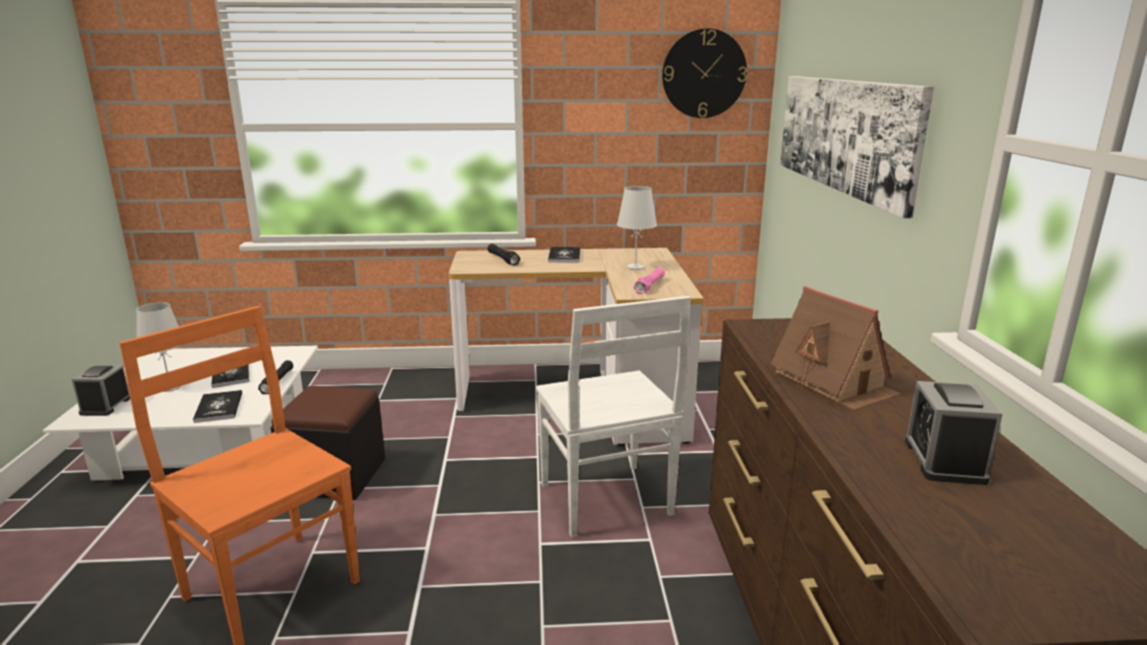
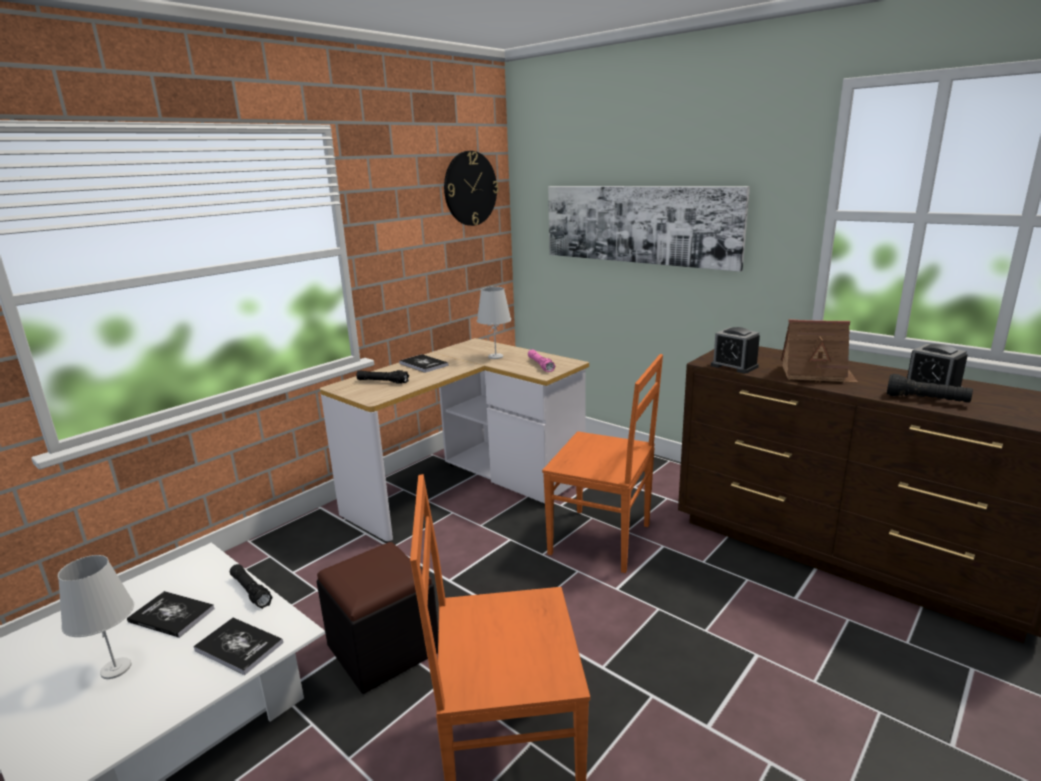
camera: 45 degrees left, 0 degrees up
(106, 406) = (63, 737): alarm clock -> alarm clock (734, 366)
(606, 501) = (603, 540): white chair -> orange chair
(877, 465) = (926, 400): none -> black flashlight

